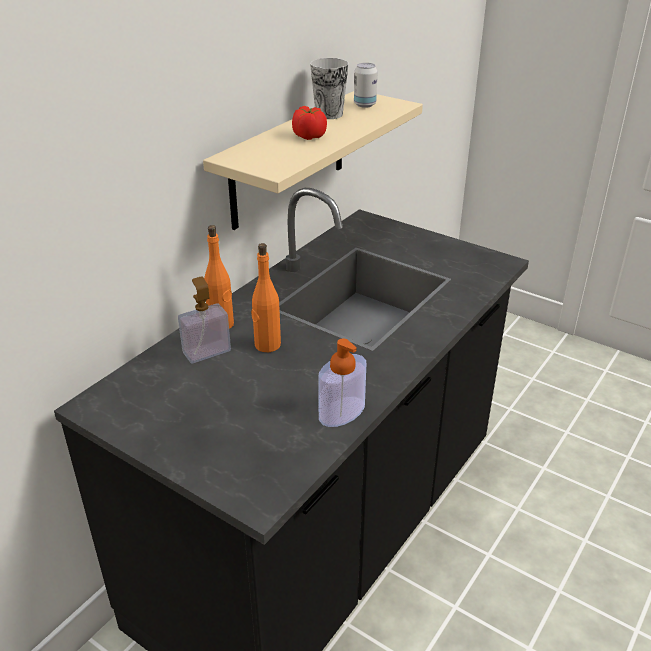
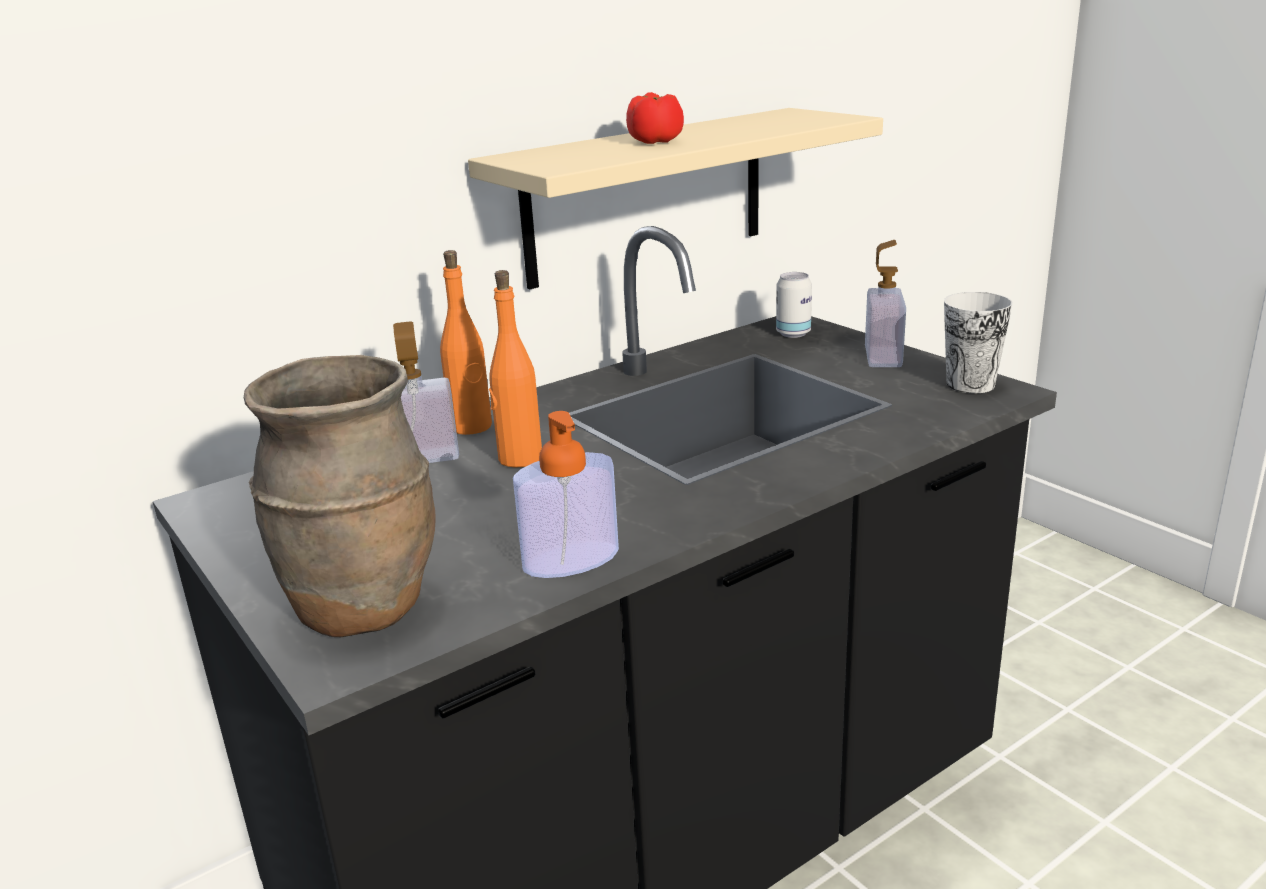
camera: 20 degrees right, 10 degrees down
(249, 464) = (364, 608): none -> brown vase
(329, 114) = (714, 125): cup -> cup (970, 384)
(364, 105) = (783, 118): can -> can (793, 333)
(429, 243) = (883, 357): none -> soap dispenser

